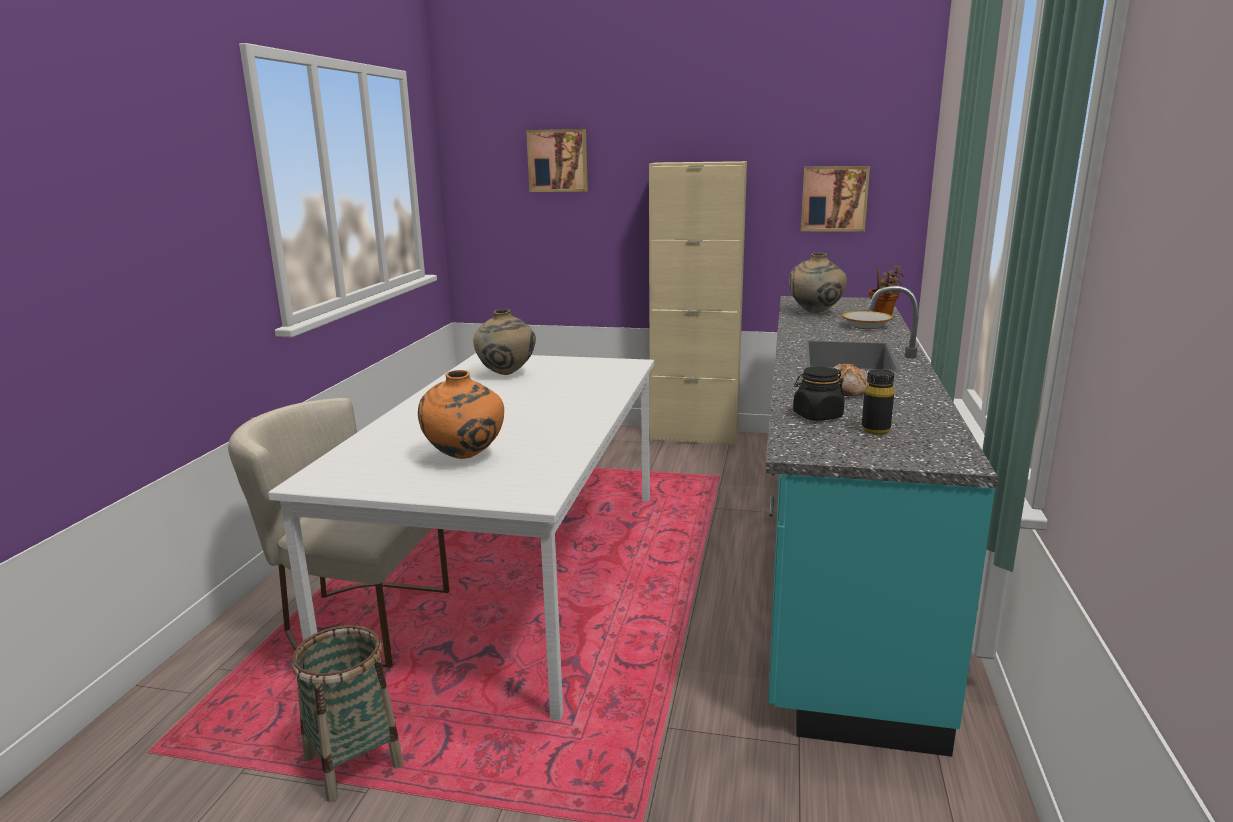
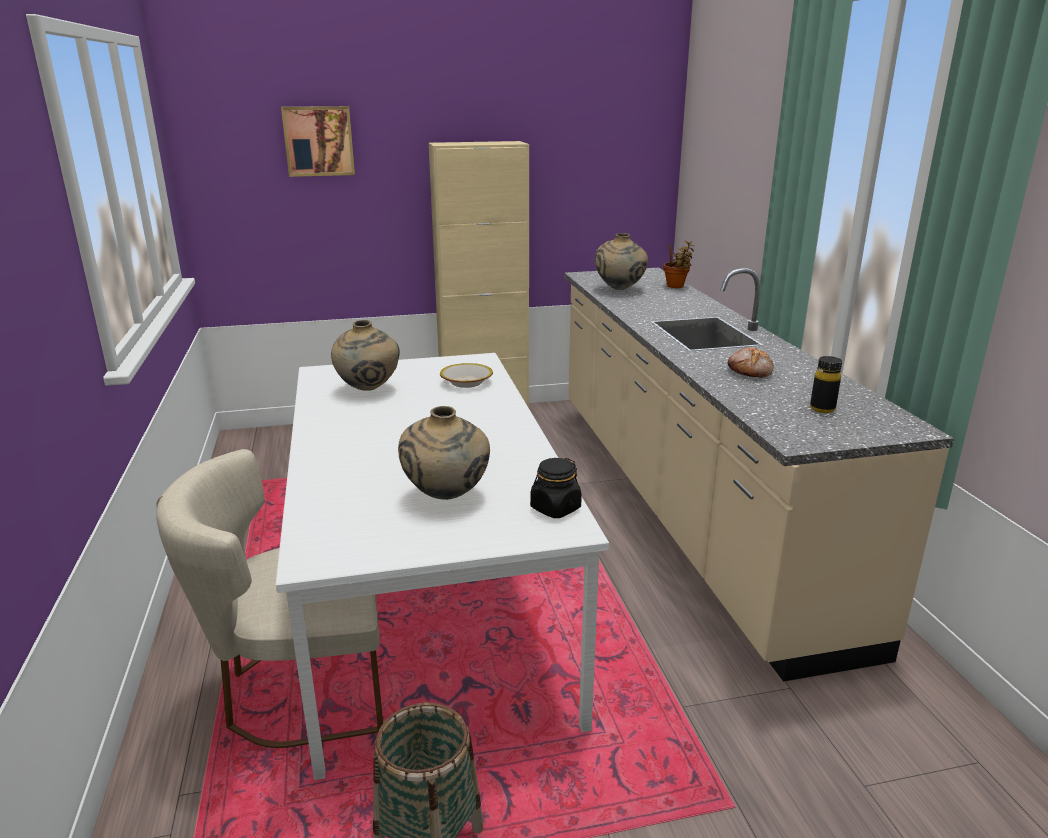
camera: 25 degrees left, 5 degrees up
(465, 457) = (447, 496): orange vase -> beige vase
(817, 416) = (763, 401): black jar -> black jar (555, 508)
(833, 549) = (684, 504): turquoise counter -> beige counter
(834, 198) = (599, 176): picture -> none
(866, 326) = (678, 300): bowl -> bowl (466, 382)

